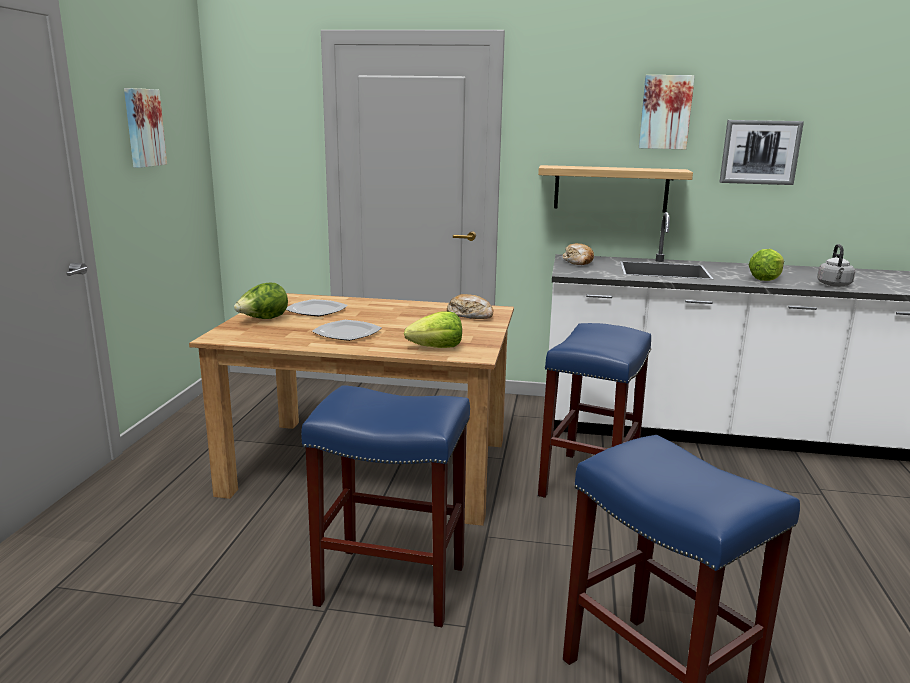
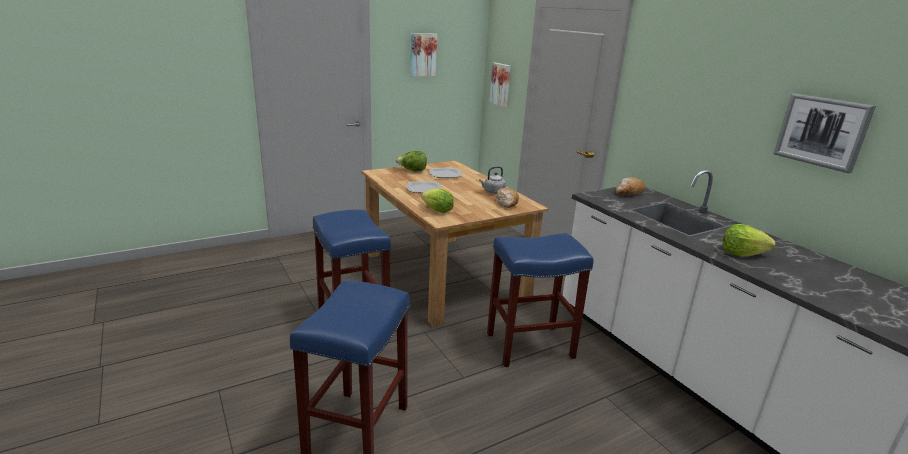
camera: 50 degrees right, 5 degrees up
(611, 188) = (684, 139): shelf -> none
(665, 112) = (738, 78): picture -> picture (501, 84)
(834, 285) = (795, 283): grey kettle -> grey kettle (493, 192)

